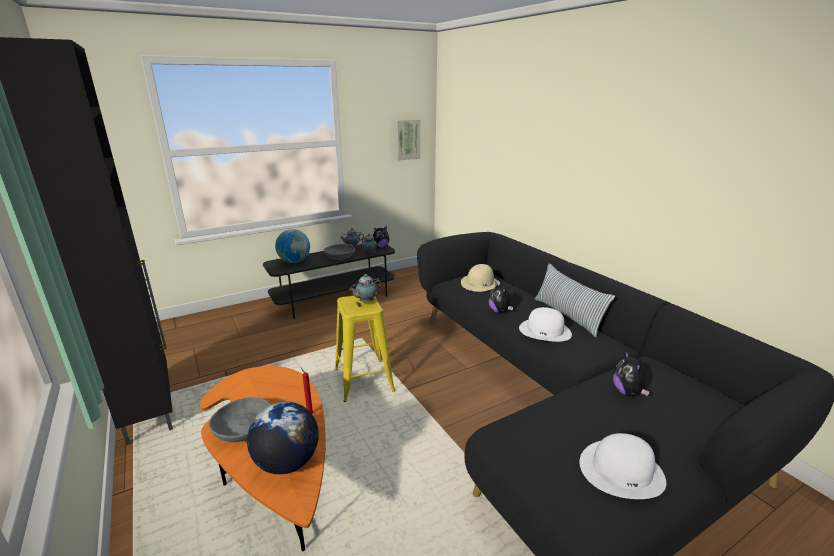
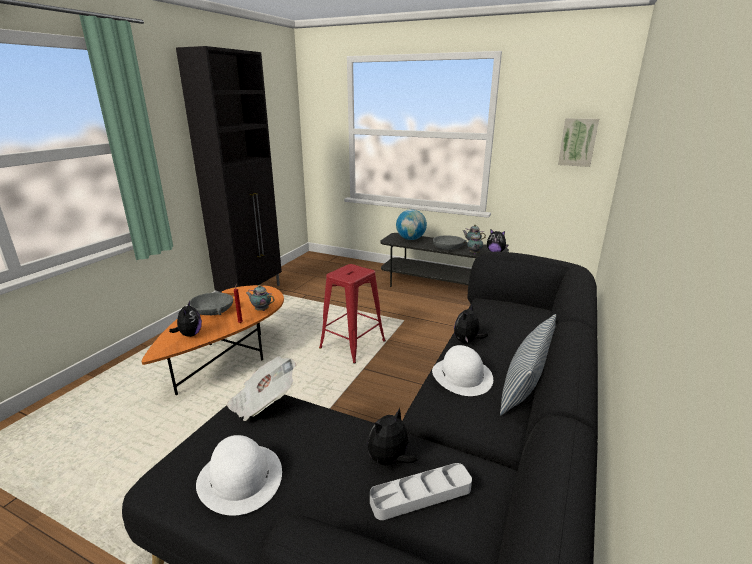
camera: 55 degrees right, 0 degrees up
(287, 462) = (190, 335): globe -> plush toy
(363, 380) = (352, 345): yellow stool -> red stool
(365, 302) = (355, 273): teapot -> teapot (261, 310)
(480, 283) = (507, 313): beige hat -> none
(517, 430) = (263, 402): none -> newspaper
(667, 392) = (421, 495): none -> grey tray

